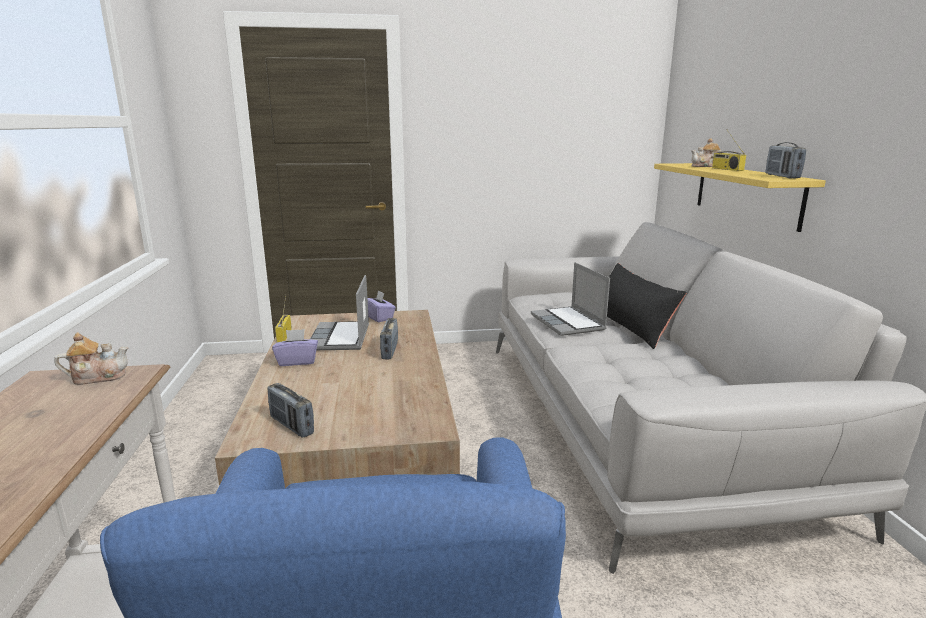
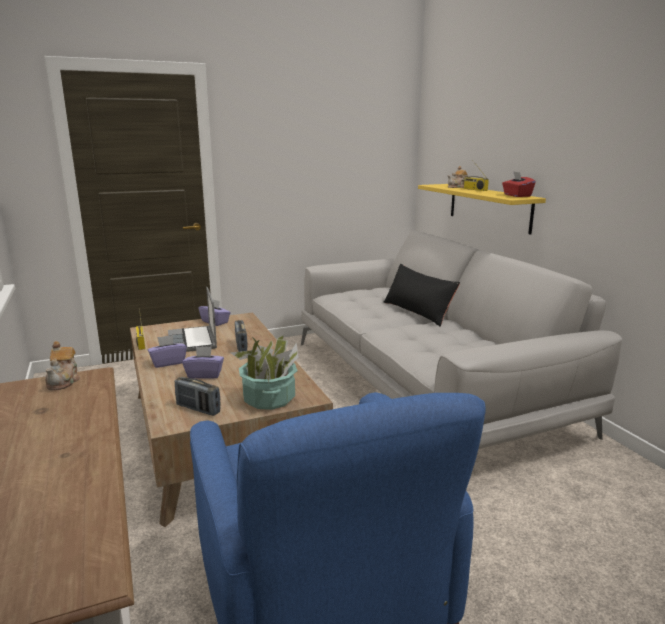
camera: 15 degrees left, 0 degrees up
(98, 377) = (64, 381): teapot -> teapot turned 120 degrees clockwise
(327, 381) = (204, 374): none -> purple tissue box
(382, 424) = (269, 399): none -> potted plant
(568, 323) = (371, 313): laptop -> none
(782, 176) = (516, 195): radio -> red tissue box

